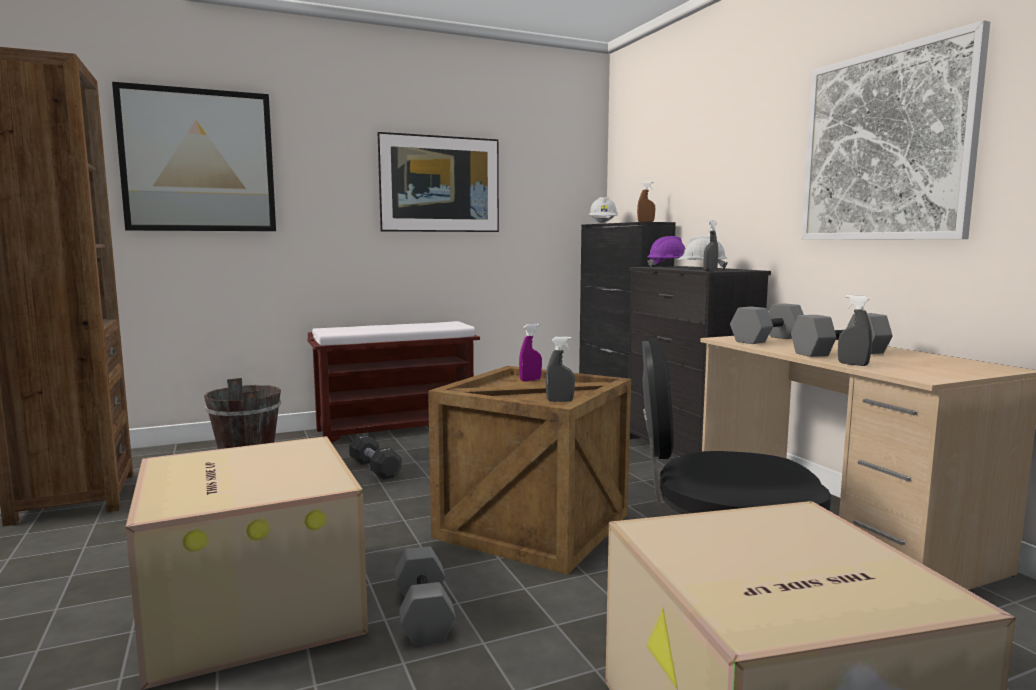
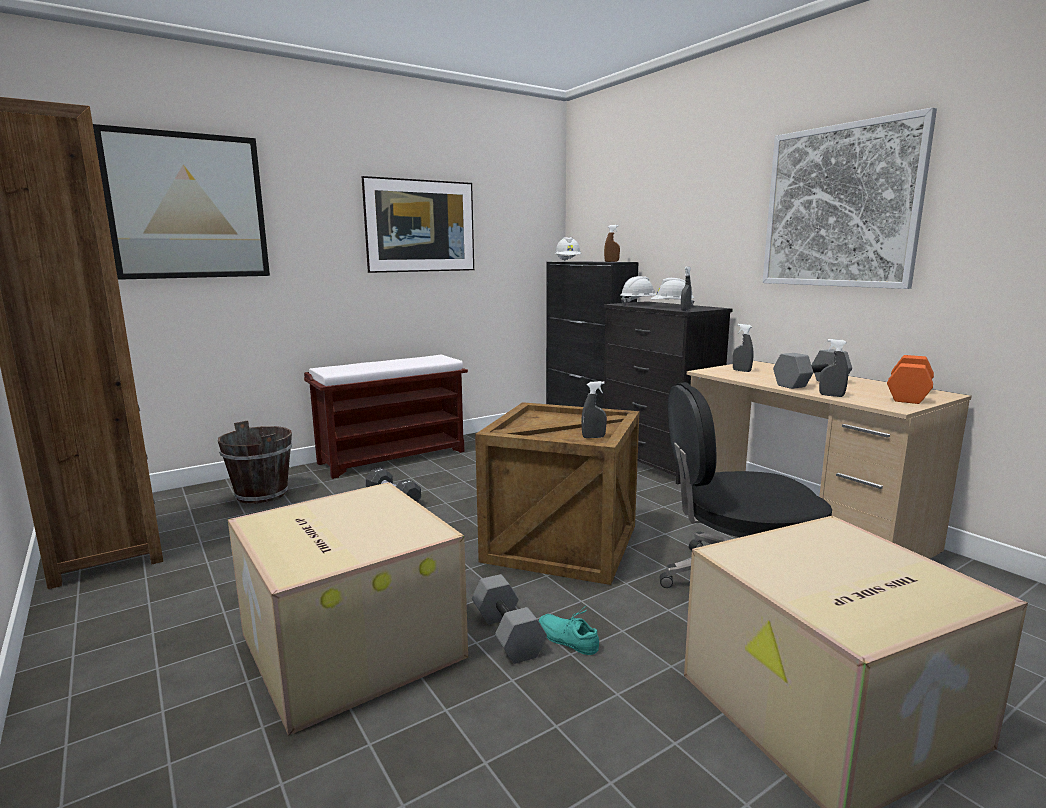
camera: 10 degrees left, 5 degrees up
(490, 626) = (569, 638): none -> turquoise shoe
(530, 380) = (550, 416): purple spray bottle -> none
(669, 267) = (639, 303): purple hard hat -> white hard hat
(767, 339) = (741, 371): grey dumbbell -> grey spray bottle
(955, 367) = (907, 394): none -> orange dumbbell

